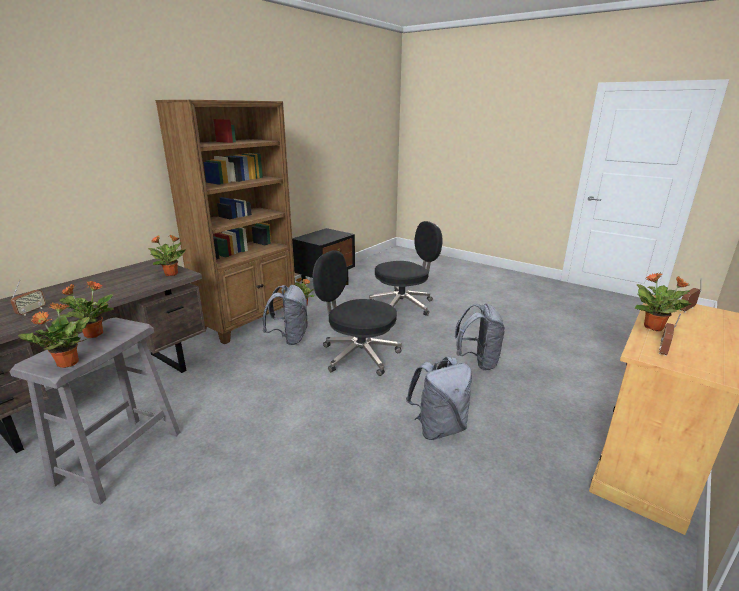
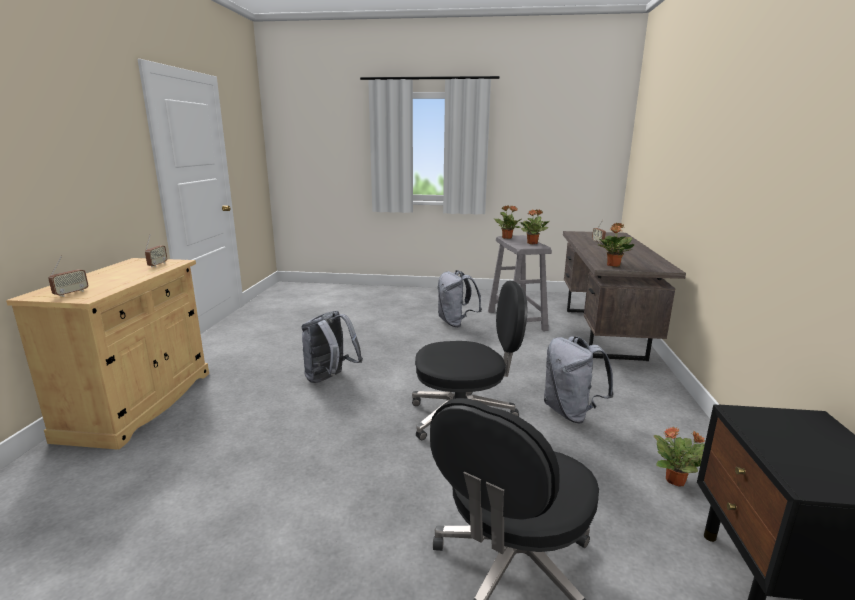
camera: 150 degrees right, 5 degrees down
(249, 320) = (667, 420): brown bookcase -> none
(478, 362) = (302, 458): grey backpack -> grey backpack (456, 323)
(654, 327) = (141, 275): potted plant -> none

